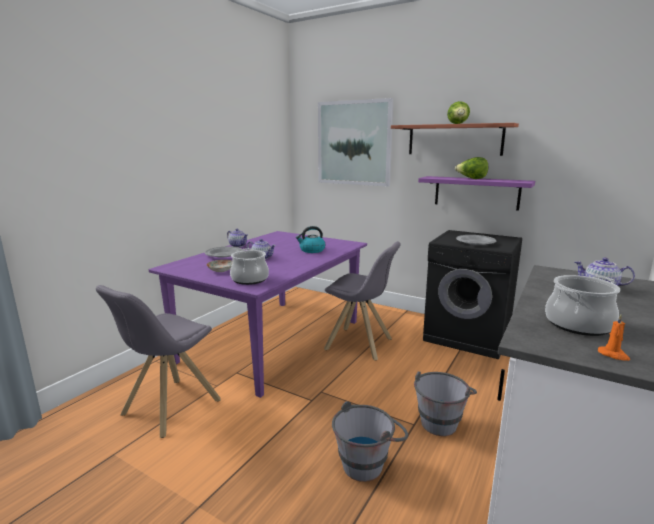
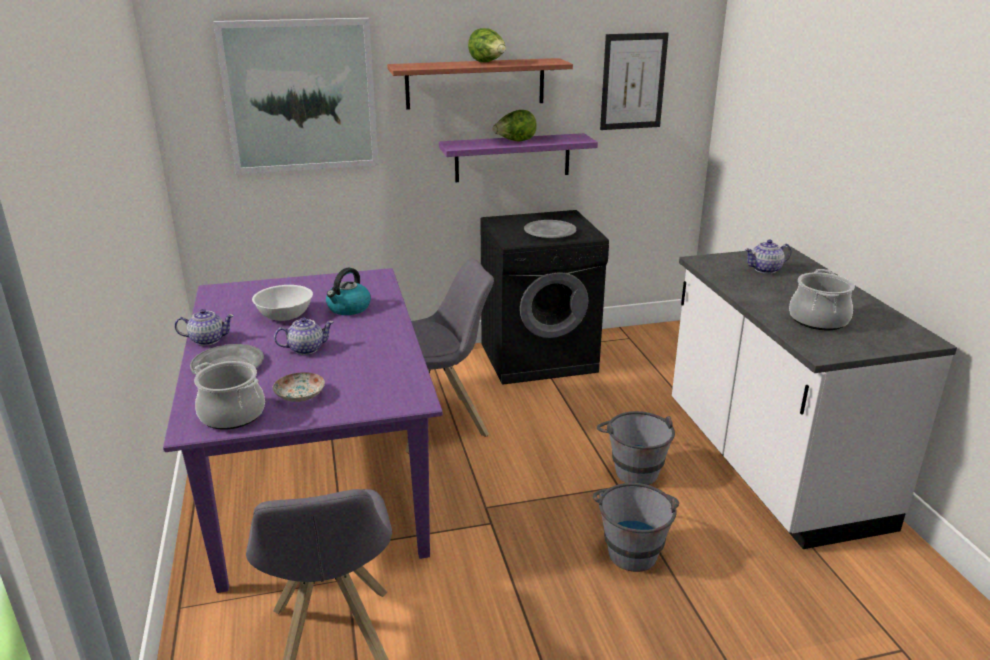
camera: 45 degrees left, 10 degrees up
(249, 279) = (379, 392): cooking pot -> cooking pot (232, 415)
(282, 246) = (285, 315): none -> white bowl
(584, 143) = (633, 81): none -> picture
(613, 355) = (874, 340): orange candle -> none

